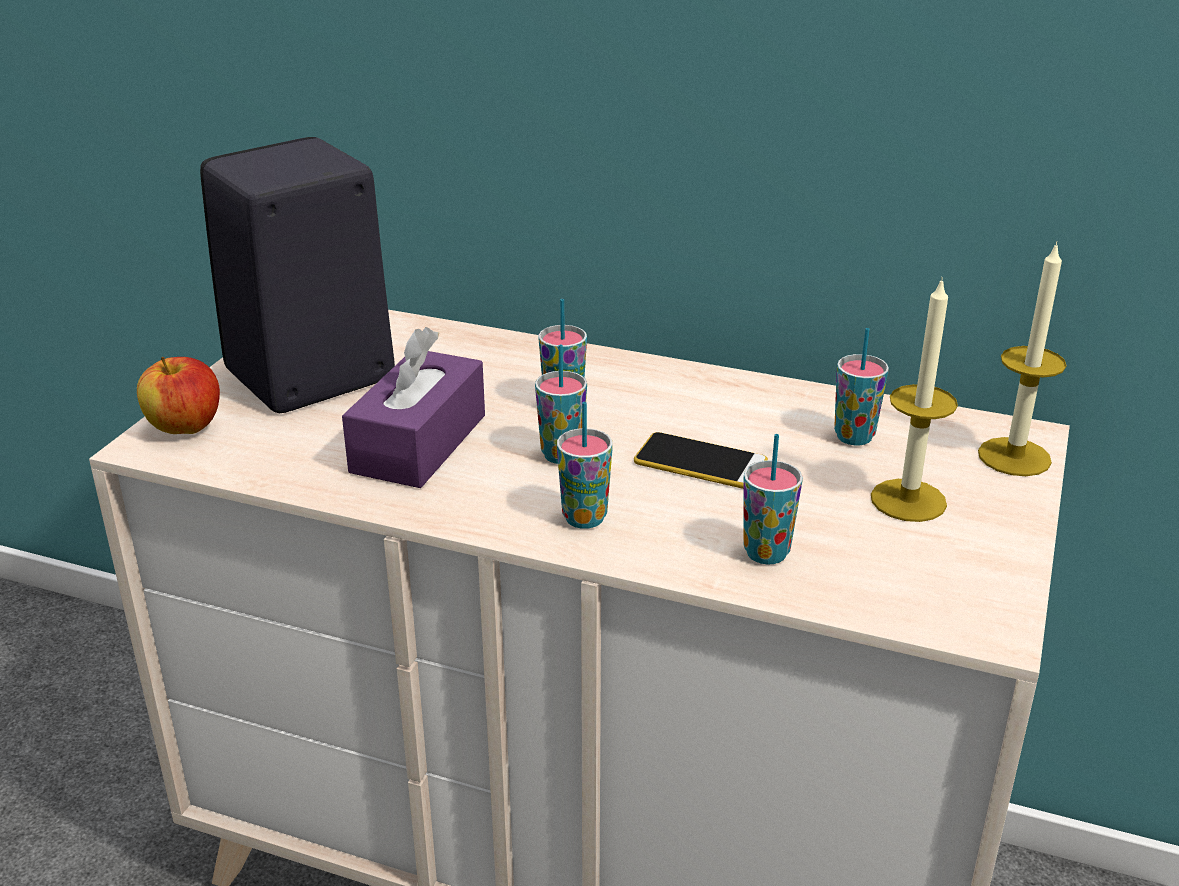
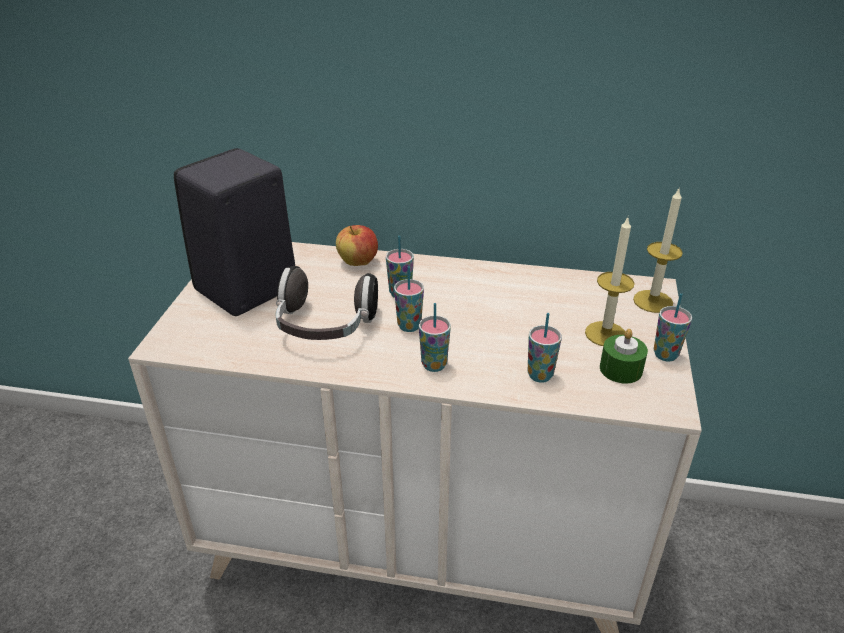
camera: 10 degrees left, 5 degrees up
(185, 428) = (181, 331): apple -> apple (358, 262)
(419, 443) = (325, 327): purple tissue box -> headphones
(700, 462) = (487, 322): phone -> none
(854, 437) = (566, 298): cup -> cup (665, 355)
(918, 558) = (621, 369): none -> green candle

